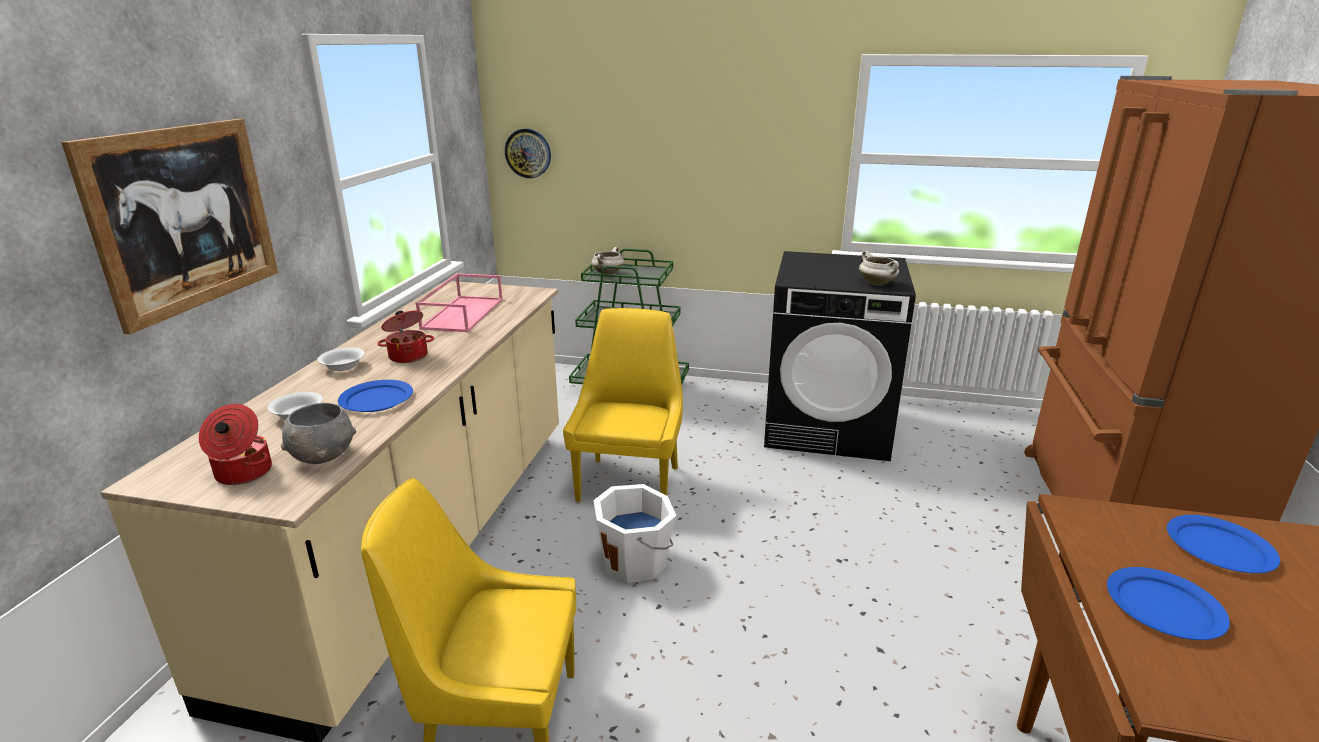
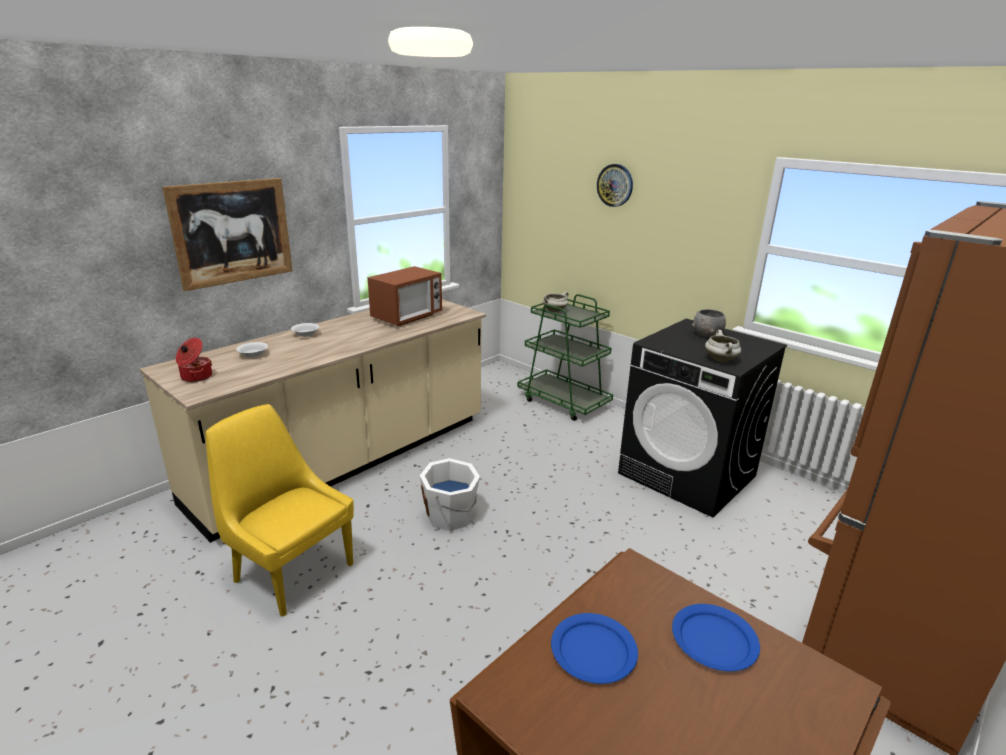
camera: 30 degrees right, 0 degrees up
(322, 456) = (236, 379): grey bowl -> grey bowl (706, 334)
(376, 399) = (297, 356): blue plate -> none
(408, 356) = (344, 336): cooking pot -> none
(462, 313) = (407, 317): pink tray -> microwave
(528, 153) = (527, 212): wall clock -> wall clock (615, 185)
(629, 481) = (498, 465): yellow chair -> none

